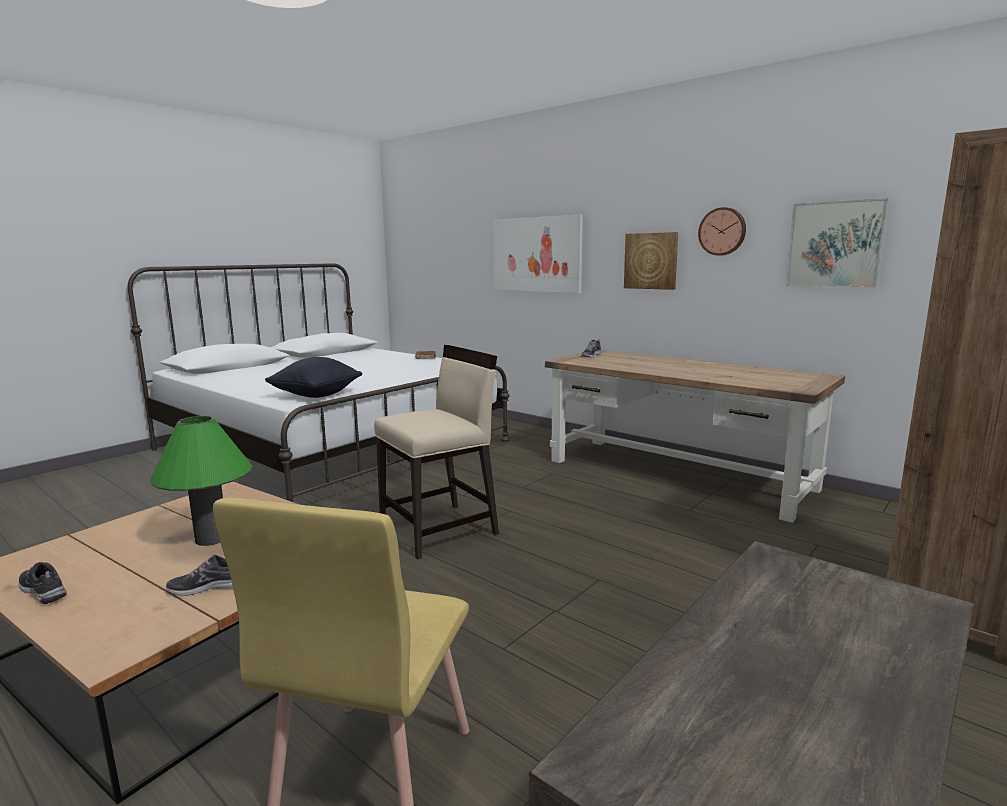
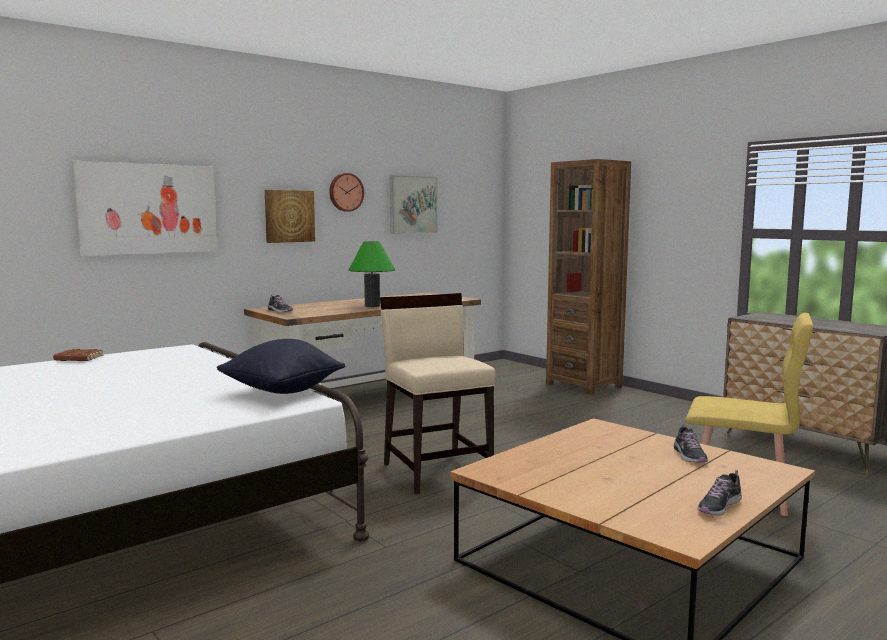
camera: 80 degrees left, 5 degrees down
(211, 539) = (607, 463): green table lamp -> green table lamp (372, 306)

